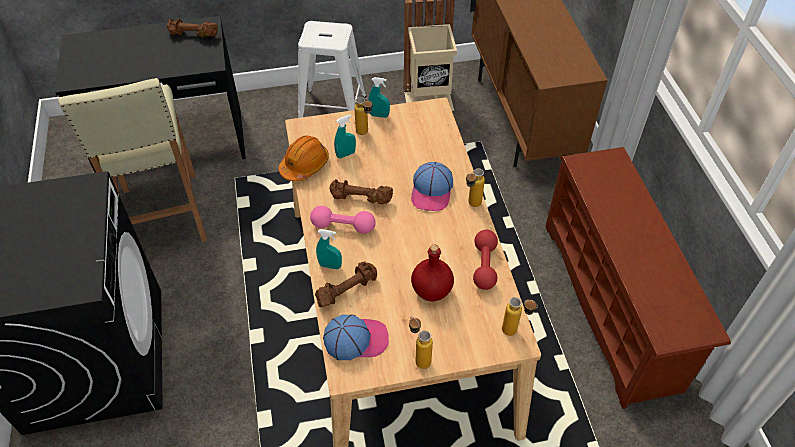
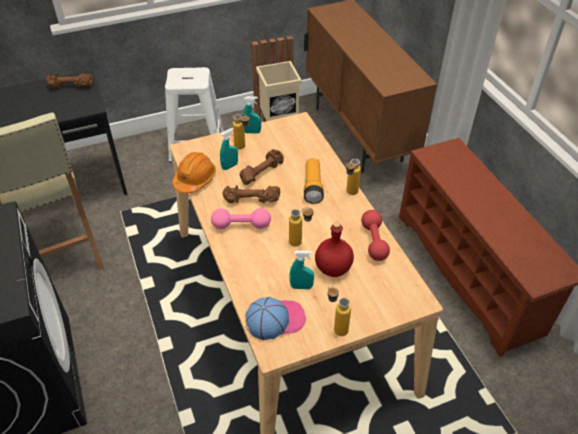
camera: 10 degrees left, 5 degrees down
(330, 265) = (237, 260): turquoise spray bottle -> turquoise spray bottle (301, 286)
(346, 290) = (256, 278): brown dumbbell -> brown dumbbell (261, 172)
(432, 191) = (313, 187): cap -> flashlight
(515, 332) = (415, 292): bottle -> bottle (300, 243)

